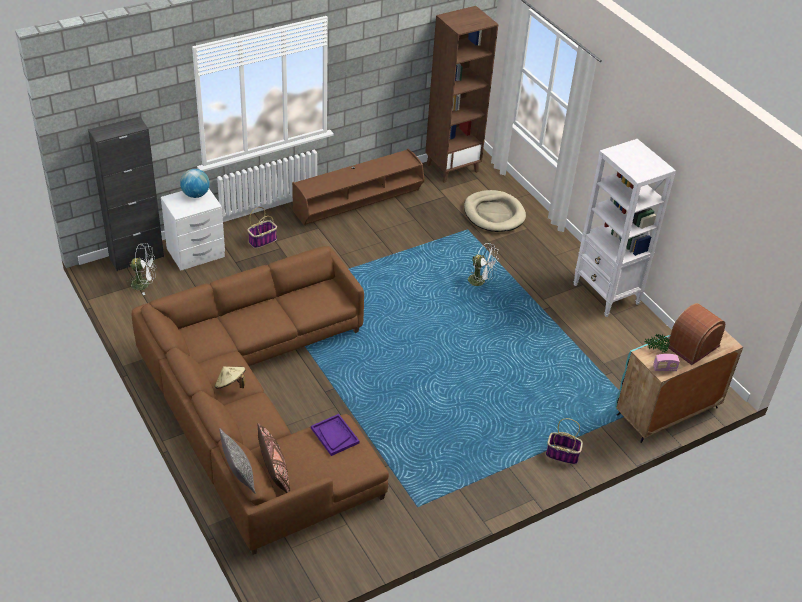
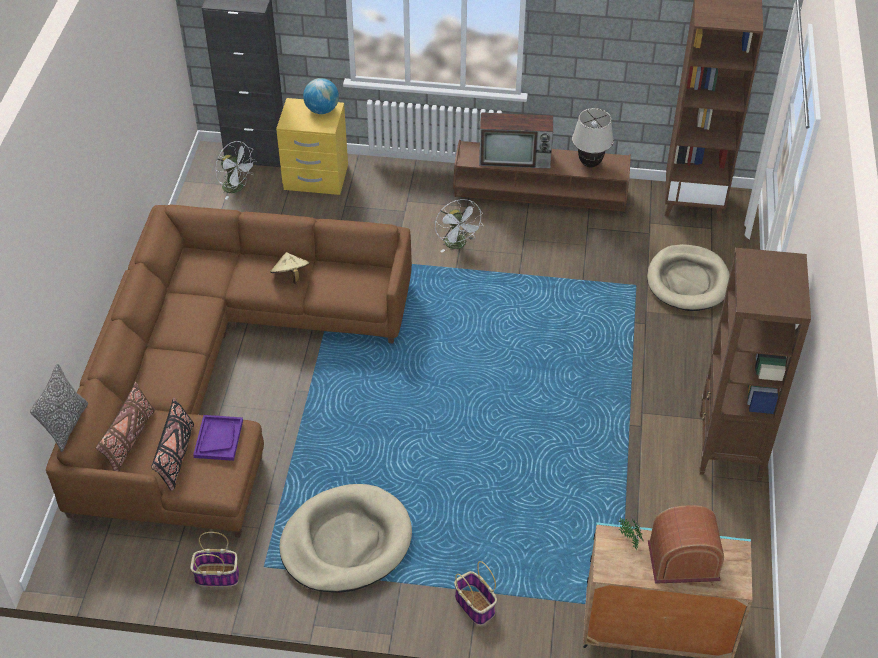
camera: 40 degrees right, 5 degrees up
(196, 253) = (315, 178): white nightstand -> yellow nightstand
(230, 385) = (176, 331): beige hat -> beige hat (290, 276)
(263, 240) = (395, 194): basket -> basket (218, 575)
(318, 462) = (176, 456): none -> black pillow
(340, 179) = (516, 158): none -> television
(389, 164) = (590, 164): none -> beige table lamp
(452, 463) = (346, 542): none -> beige dog bed
(480, 281) = (587, 354): white fan -> white fan (458, 245)
(606, 294) = (729, 447): white bookcase -> brown bookcase
(664, 368) = (615, 568): radio -> none

